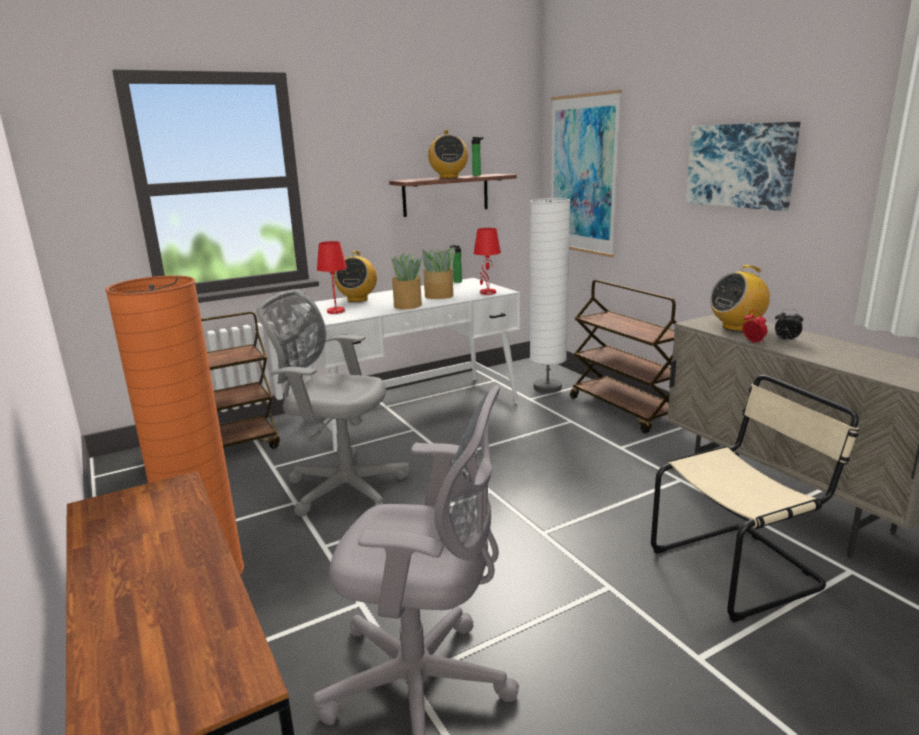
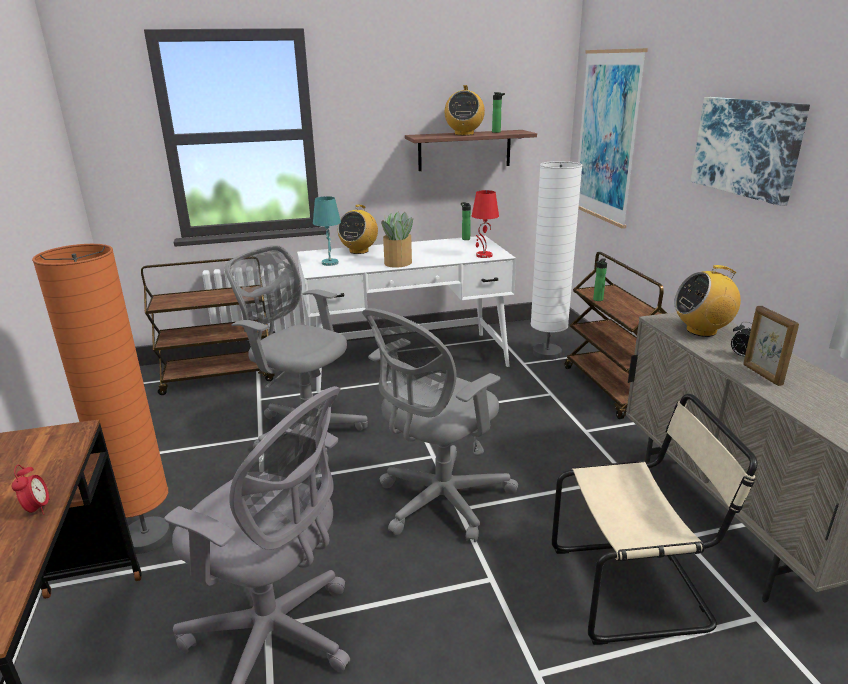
camera: 15 degrees right, 5 degrees up
(335, 311) = (329, 263): red table lamp -> turquoise table lamp
(439, 296) = (435, 254): potted plant -> none
(520, 530) = (439, 502): none -> grey office chair
(604, 324) = (597, 300): none -> bottle
(753, 342) = (704, 353): alarm clock -> alarm clock (37, 509)
(813, 351) = (761, 375): none -> picture frame

